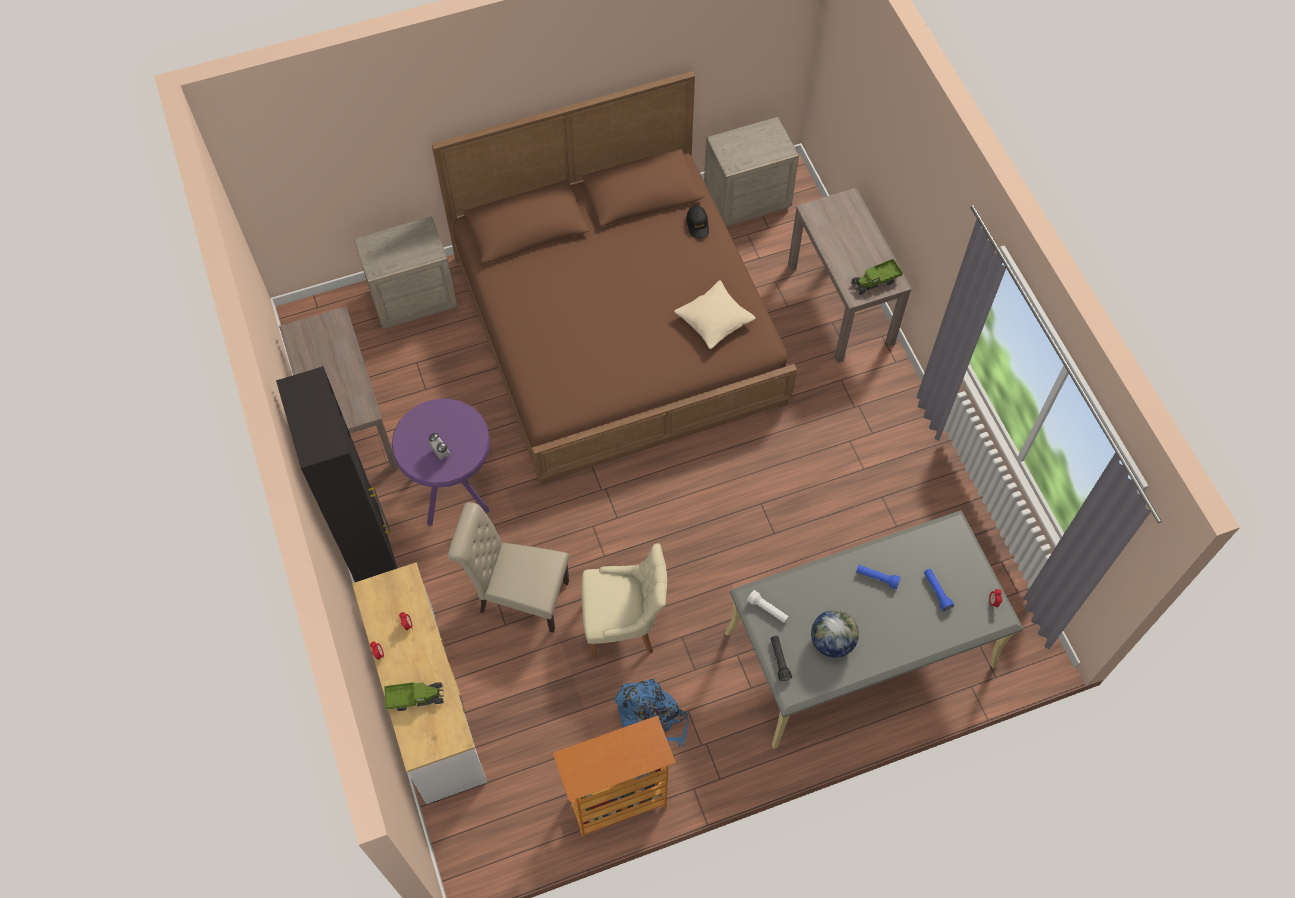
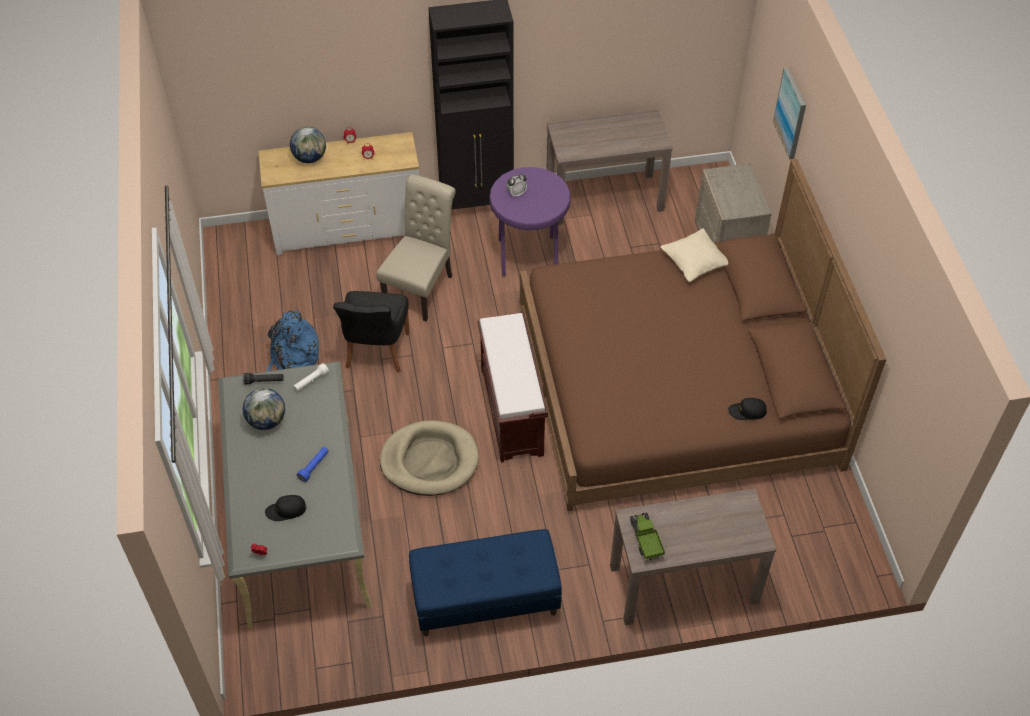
camera: 100 degrees right, 10 degrees down
(378, 139) = (791, 113): none -> picture
(415, 698) = (310, 158): toy truck -> globe
(617, 803) = (231, 329): bookcase -> none
(624, 625) = (376, 352): beige chair -> black chair
(679, 471) = (512, 412): none -> brown bench
(714, 320) = (628, 406): beige pillow -> beige pillow (695, 261)
(746, 199) = (832, 522): beige nightstand -> none
(758, 539) = (429, 461): none -> beige dog bed
(903, 460) = (485, 600): none -> blue bench
(936, 591) = (286, 510): blue flashlight -> black cap

